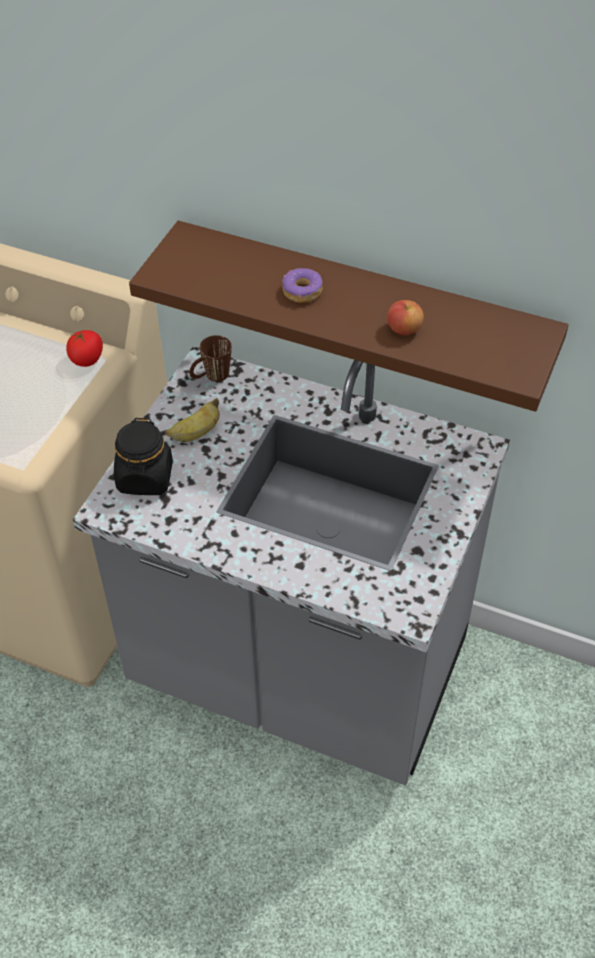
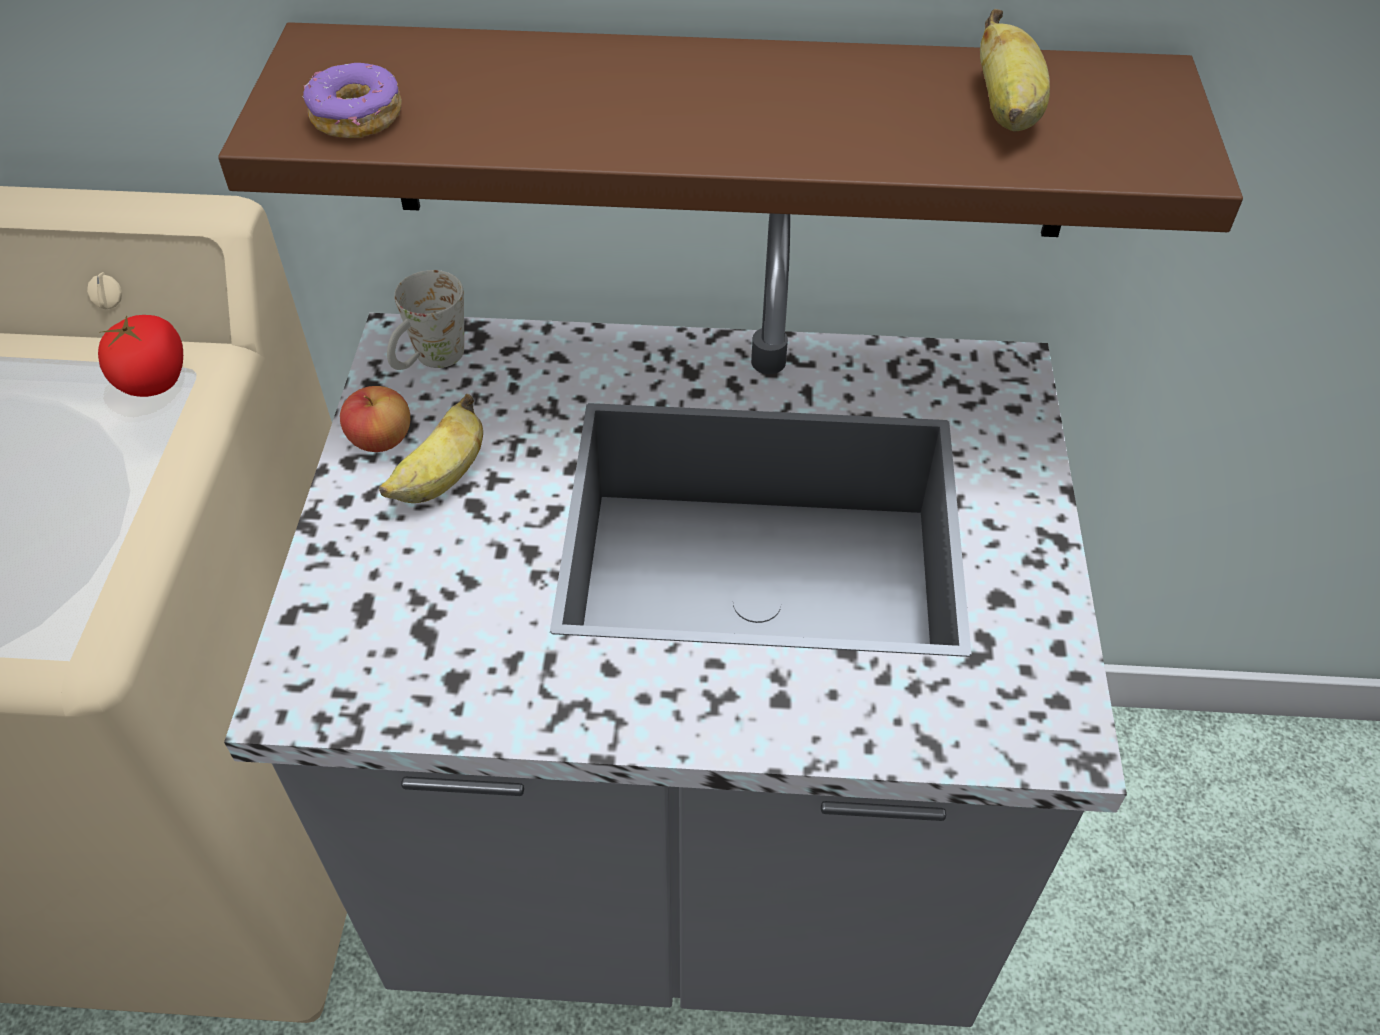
camera: 20 degrees left, 0 degrees up
(145, 478) = (364, 601): black jar -> none
(211, 377) = (430, 362): brown mug -> white mug
(302, 291) = (627, 100): donut -> donut (356, 117)
(404, 329) = (884, 126): apple -> apple (381, 439)
(462, 334) = (1007, 111): none -> banana

